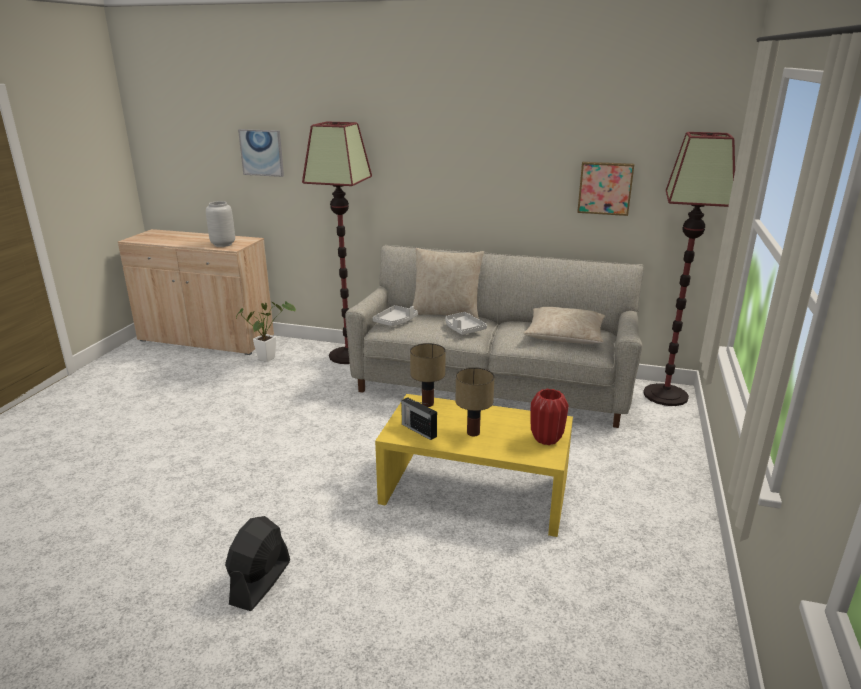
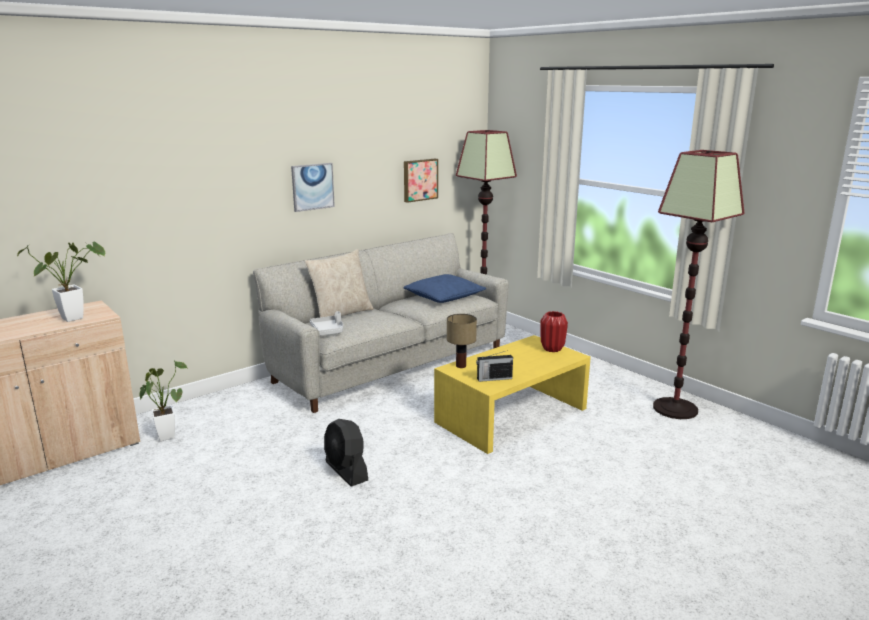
camera: 55 degrees left, 5 degrees down
(223, 244) = (78, 317): grey vase -> potted plant
(260, 582) = (533, 529): black fan -> black fan (346, 471)
(262, 152) = (92, 195): picture -> picture (312, 186)
(348, 355) = (239, 398): floor lamp -> floor lamp (675, 408)
(463, 329) = (384, 316): grey tray -> none
(474, 433) = (519, 364): table lamp -> none
(564, 335) = (443, 297): beige pillow -> blue pillow

